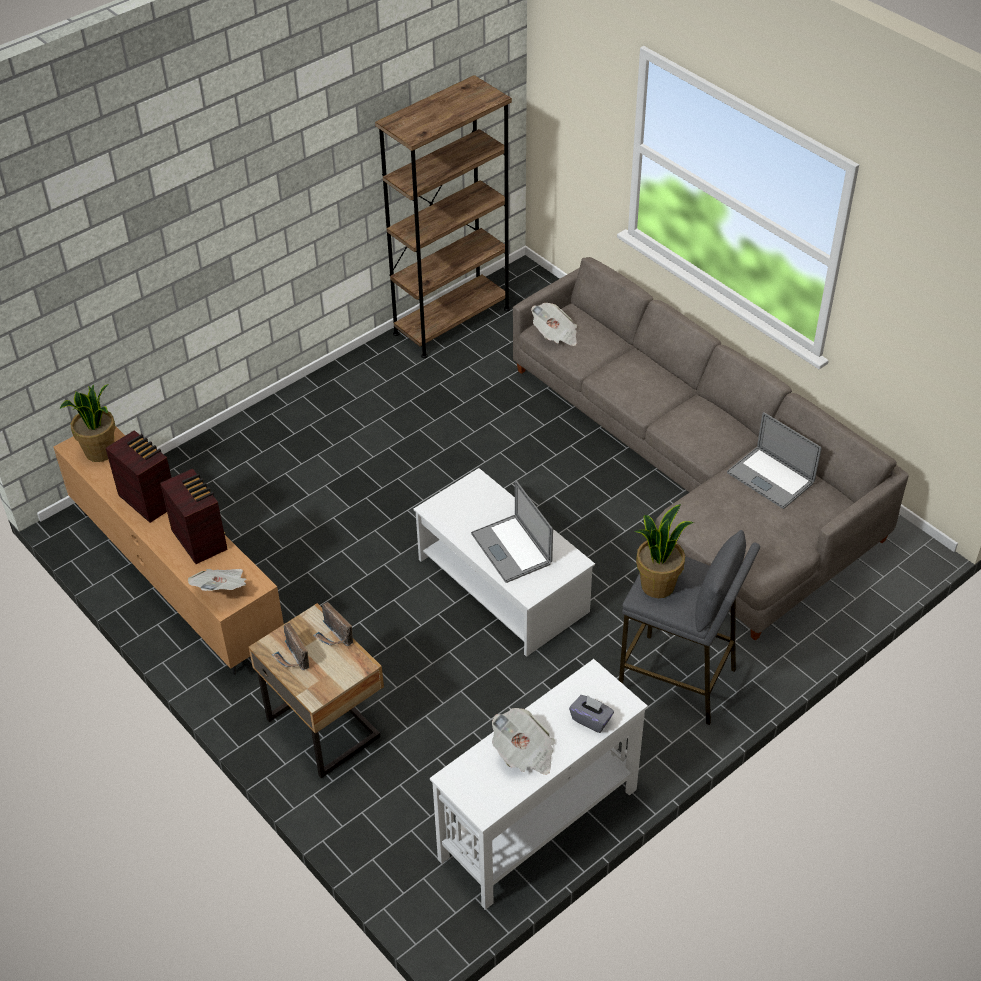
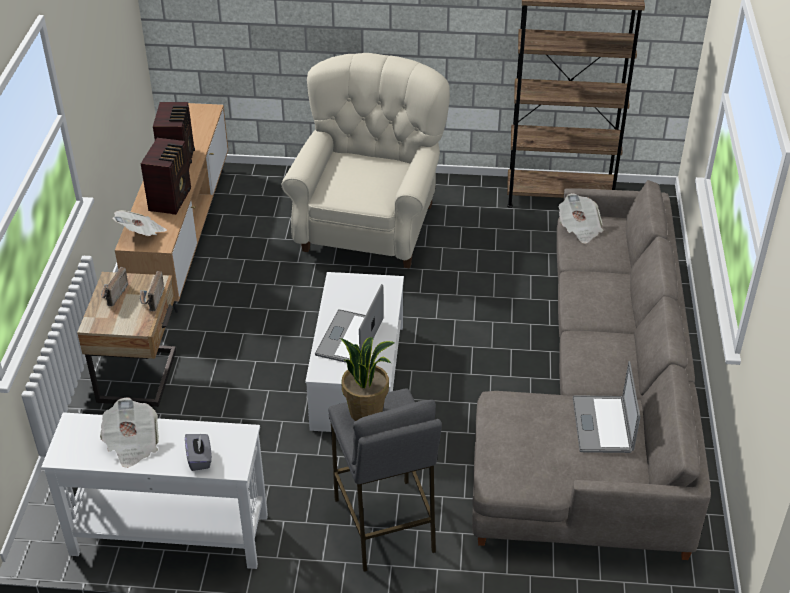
camera: 45 degrees right, 5 degrees down
(100, 452) = (192, 120): potted plant -> none
(332, 451) = (369, 225): none -> beige armchair

